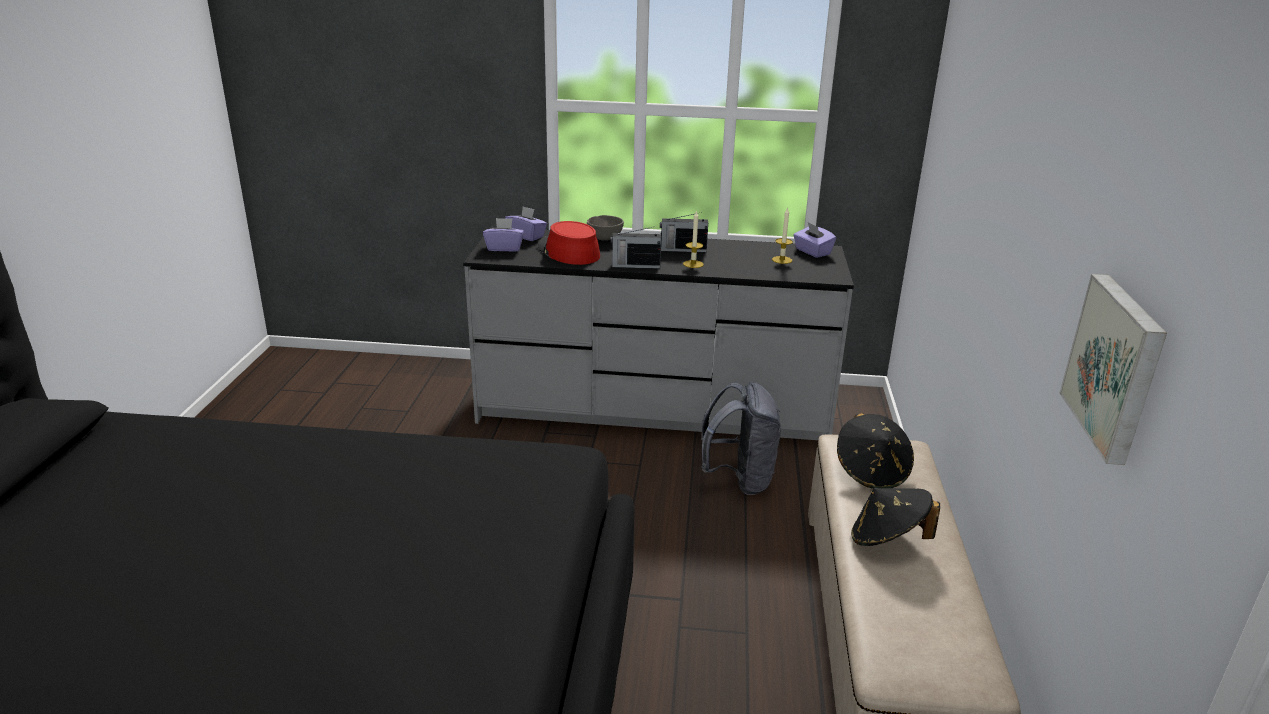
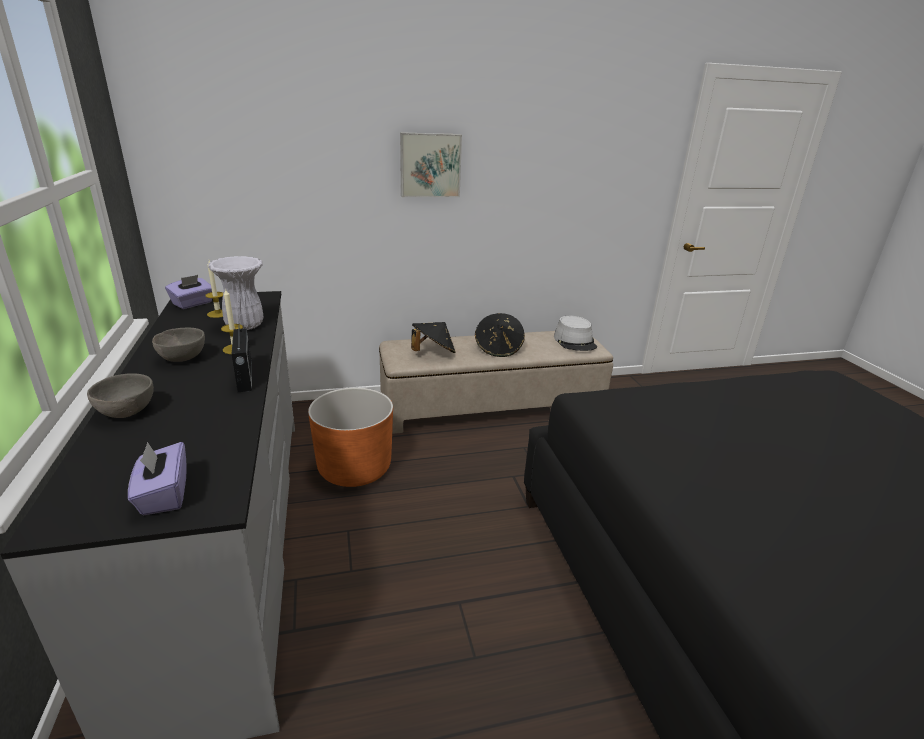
camera: 110 degrees left, 0 degrees up
(526, 236) = (93, 487): purple tissue box -> none
(568, 252) = (188, 430): red hat -> none
(682, 250) = (182, 358): radio -> grey bowl
(739, 480) = (354, 468): grey backpack -> orange planter
(746, 268) = (244, 326): none -> white vase
(926, 653) = (575, 341): none -> grey hat
(1116, 366) = (579, 177): picture -> picture (430, 165)

